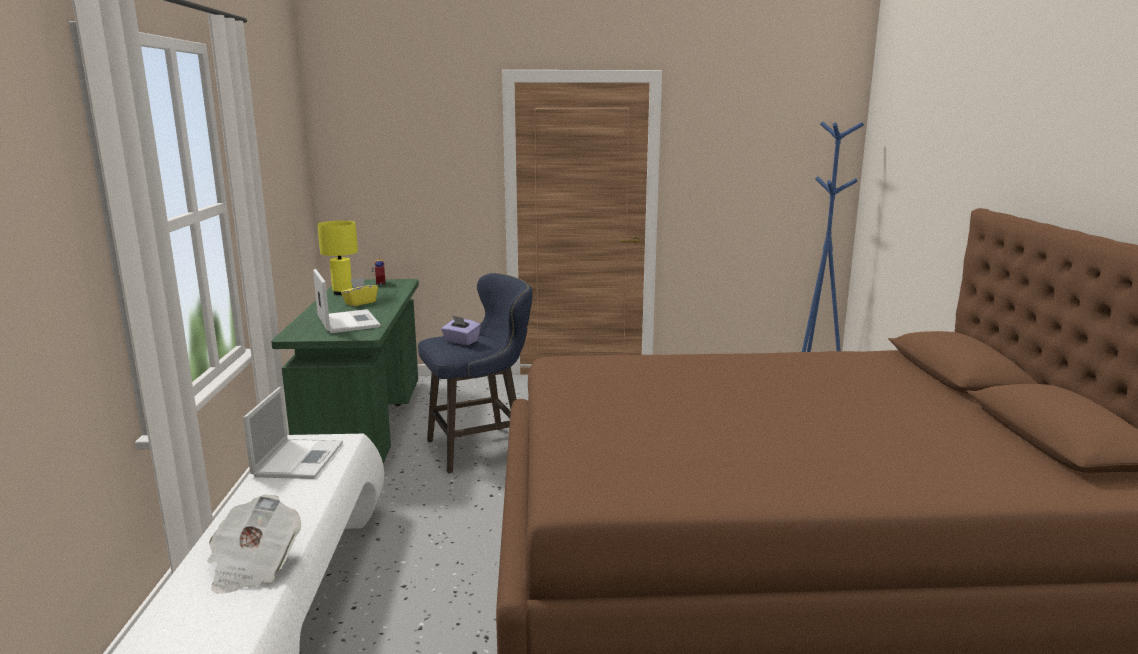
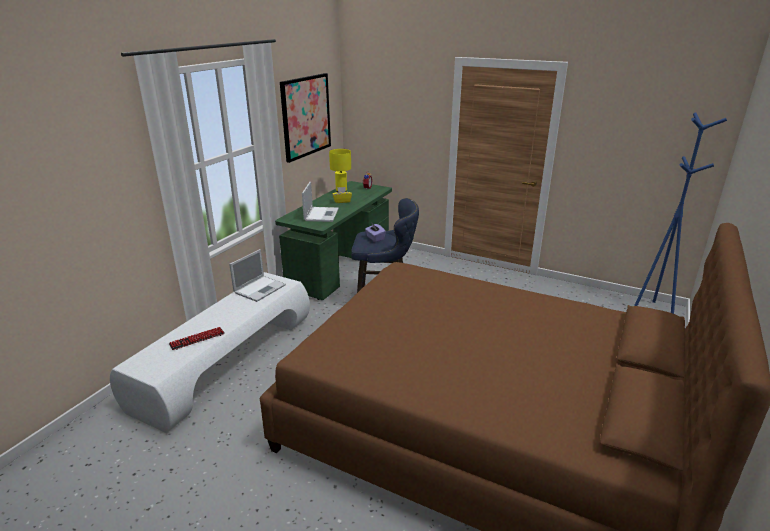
camera: 30 degrees right, 10 degrees up
(253, 566) = (197, 339): newspaper -> keyboard
(275, 166) = (306, 116): none -> picture

